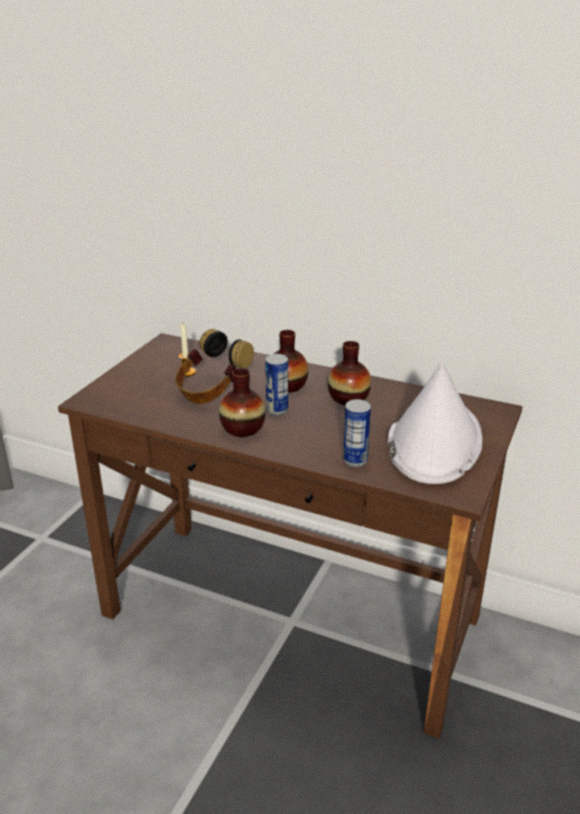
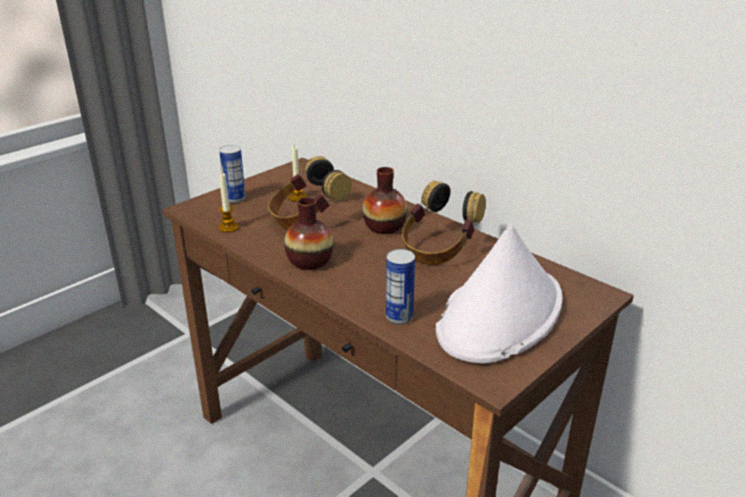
camera: 20 degrees right, 0 degrees up
(141, 412) = (228, 227): none -> candle
(277, 410) = (356, 249): can -> can (235, 199)
(348, 398) = (438, 250): vase -> headphones

